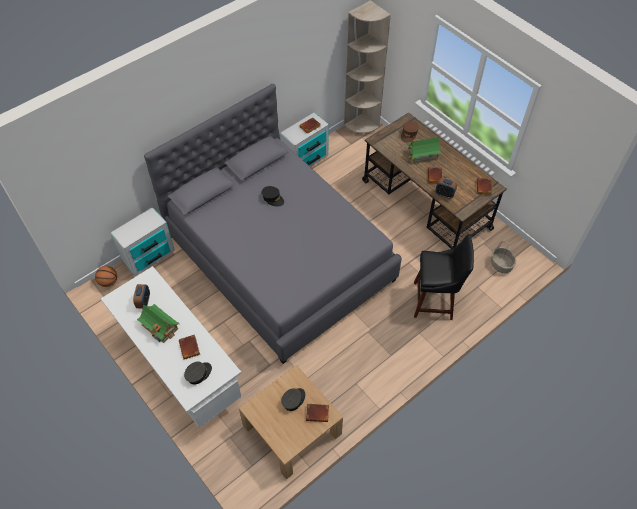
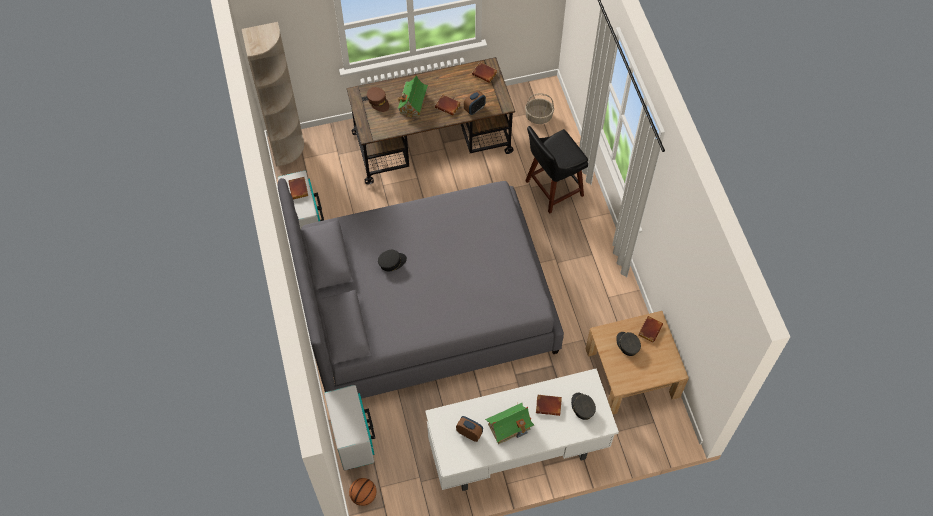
camera: 65 degrees left, 5 degrees up
(435, 301) = (551, 189): black chair -> black chair turned 150 degrees counterclockwise

